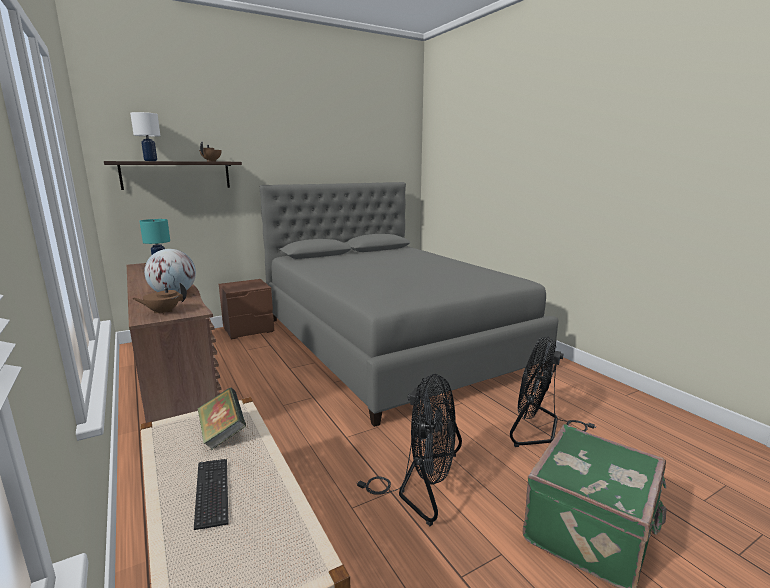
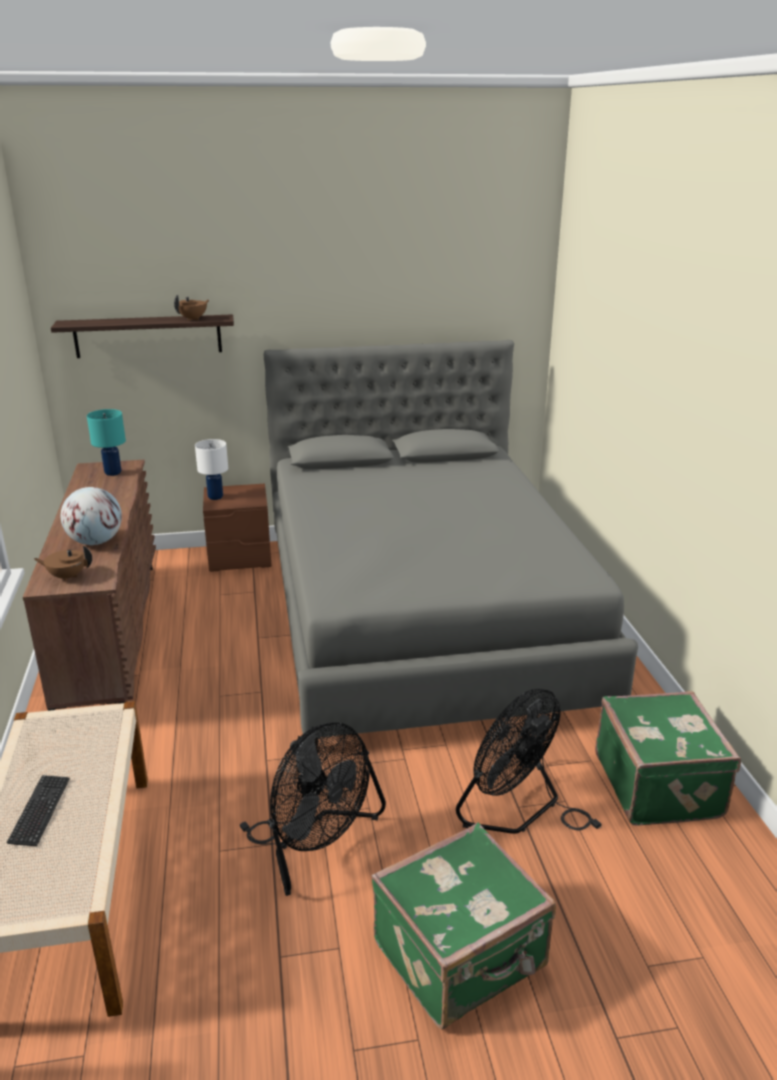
camera: 20 degrees right, 10 degrees up
(150, 161) = (110, 322): white table lamp -> white table lamp (214, 497)
(222, 433) = (82, 744): book -> none
(602, 398) = (659, 785): none -> green suitcase

